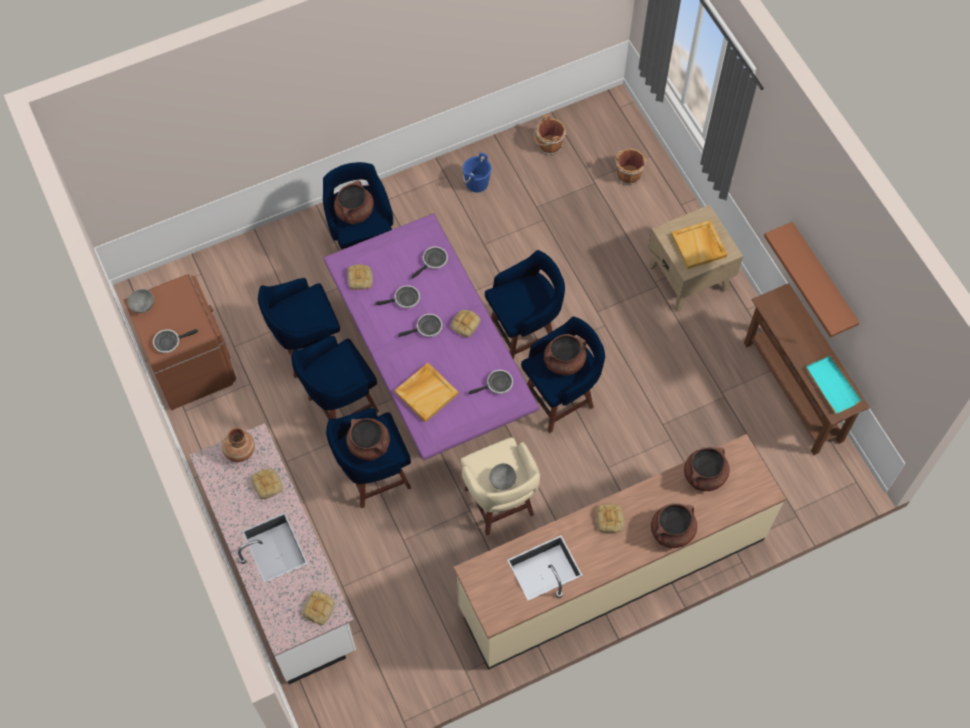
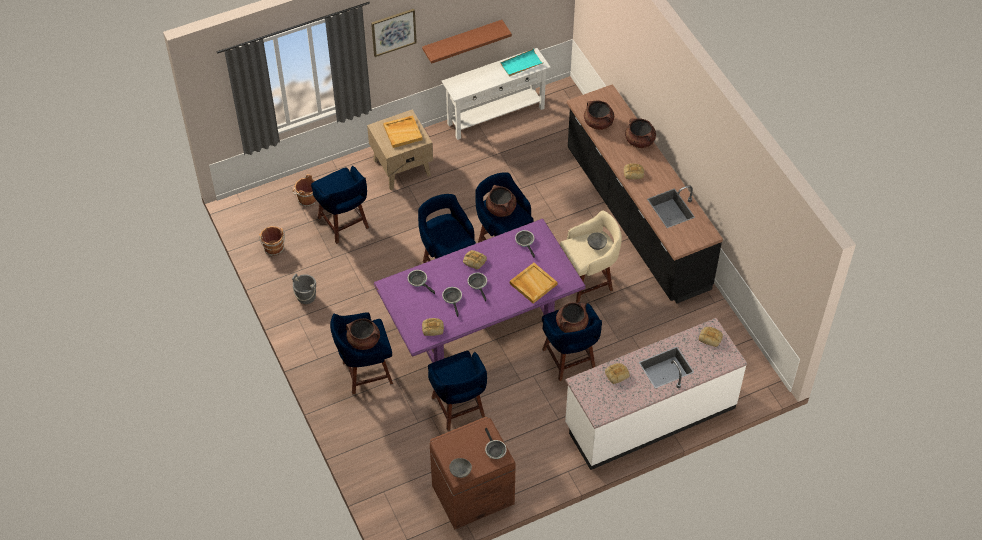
camera: 90 degrees left, 10 degrees down
(239, 451) = (590, 393): brown vase -> none
(340, 406) = (509, 384): blue stool -> blue stool (344, 225)
(477, 183) = (306, 296): blue bucket -> grey bucket
(612, 572) = (636, 219): beige counter -> black counter
(779, 163) = (393, 32): none -> picture
(793, 391) = (495, 115): brown console table -> white console table

